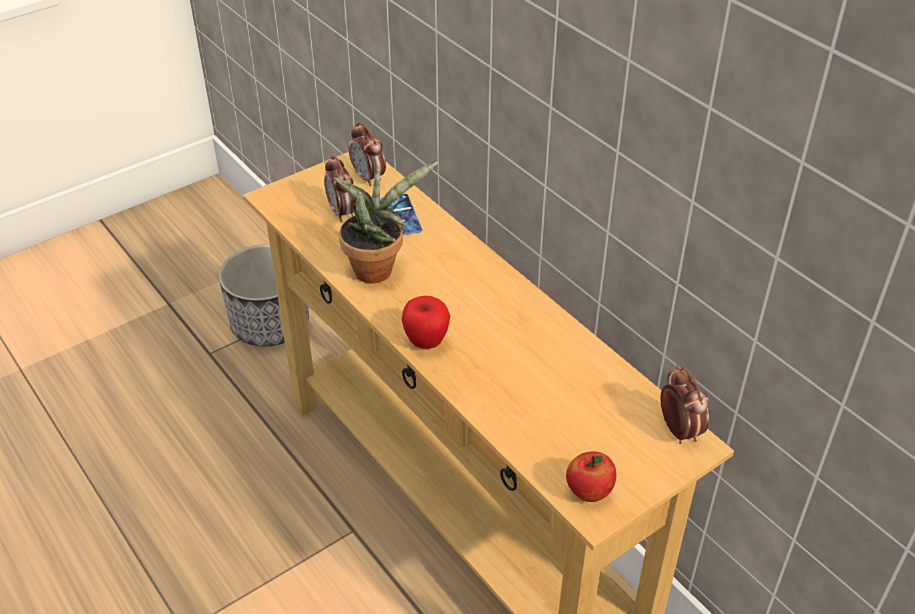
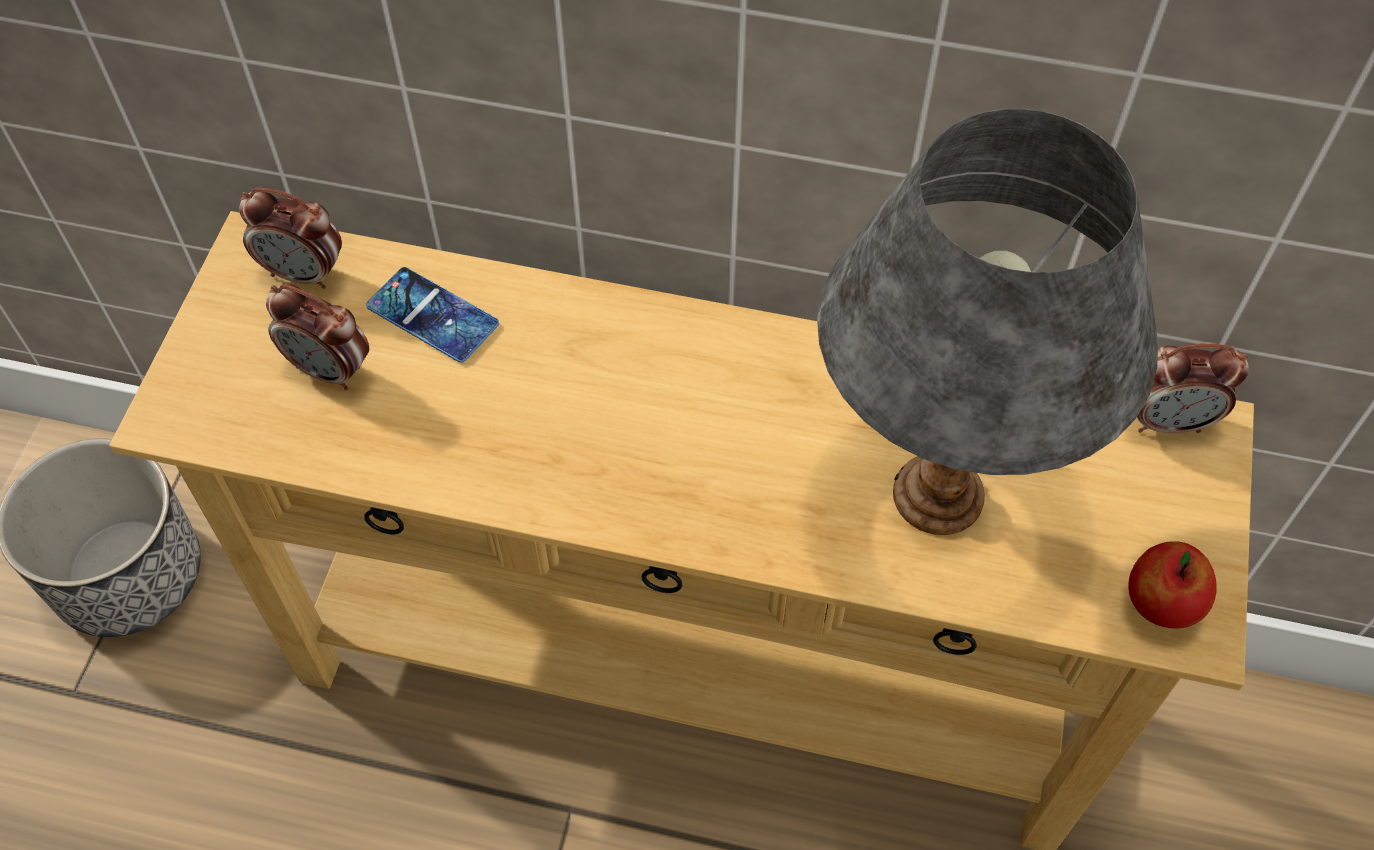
camera: 40 degrees left, 15 degrees up
(377, 268) = (497, 437): potted plant -> none
(426, 341) = (707, 520): apple -> none
(533, 391) = (936, 495): none -> grey table lamp
(679, 430) = (1168, 421): alarm clock -> alarm clock turned 150 degrees clockwise

